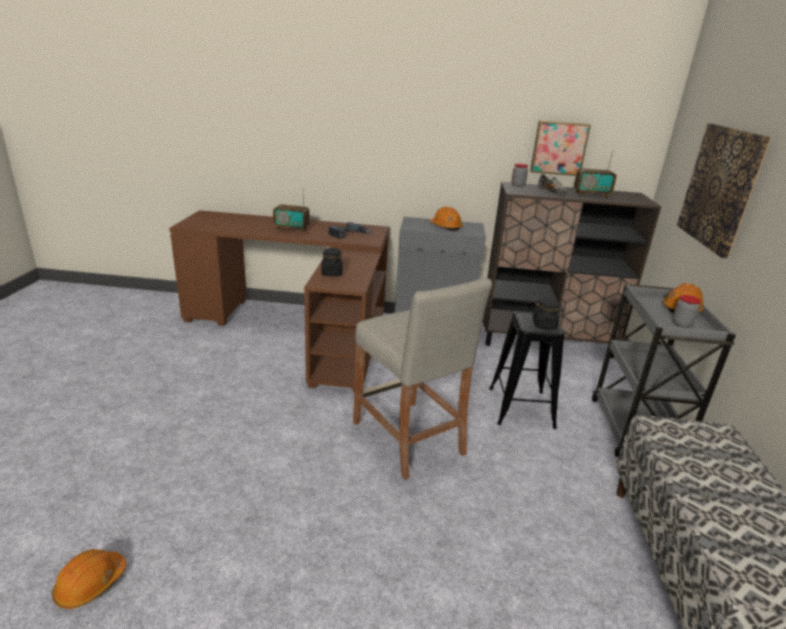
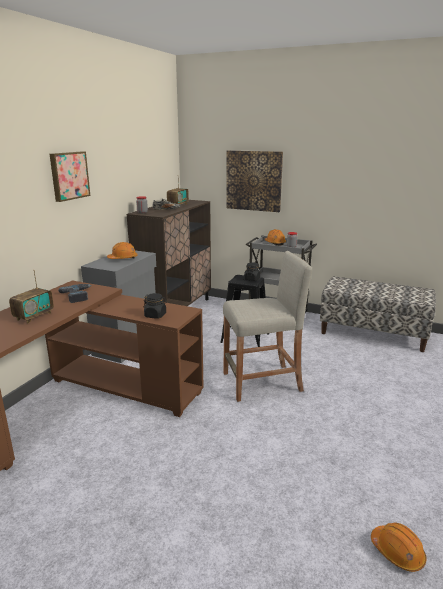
camera: 70 degrees left, 5 degrees down
(559, 148) = (144, 181): picture -> picture (68, 175)

